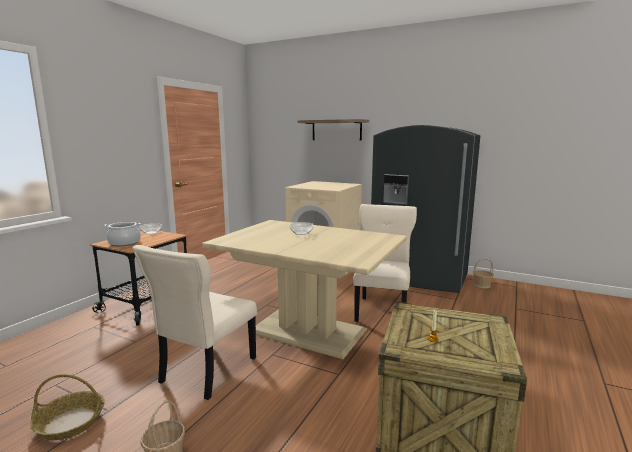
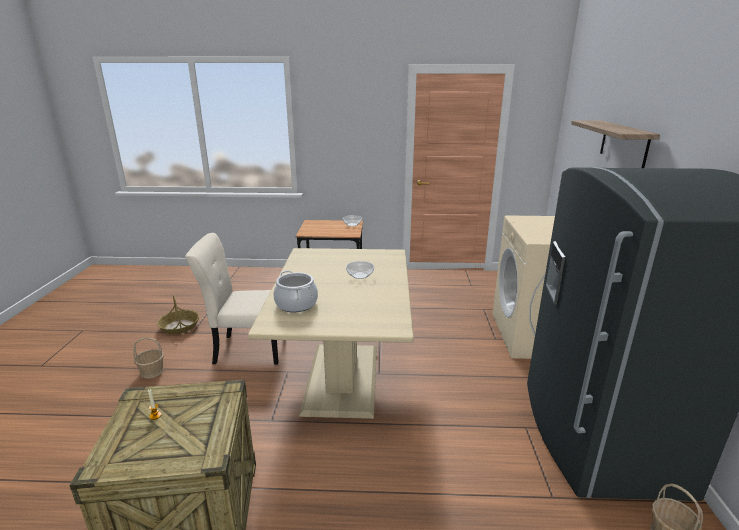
camera: 65 degrees right, 10 degrees up
(124, 243) = (315, 227): cooking pot -> cooking pot (296, 304)
(382, 310) = (436, 420): beige chair -> none

